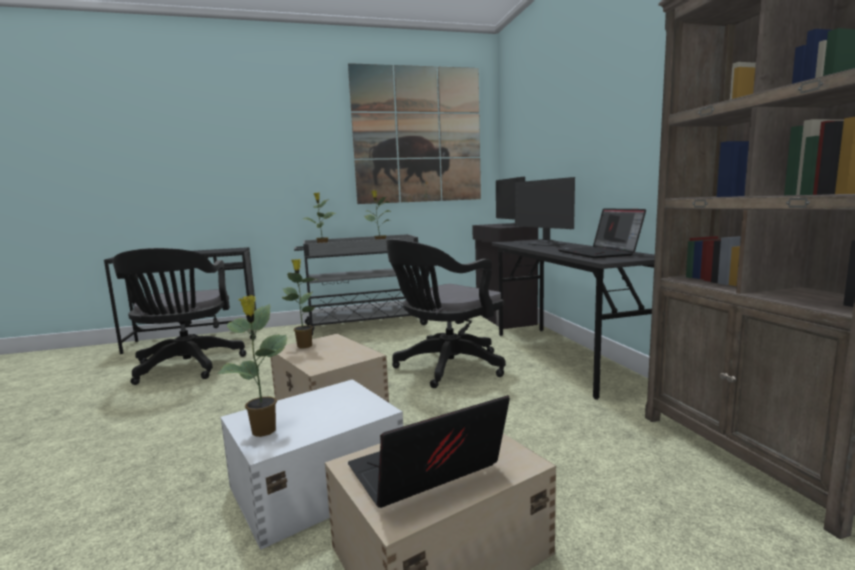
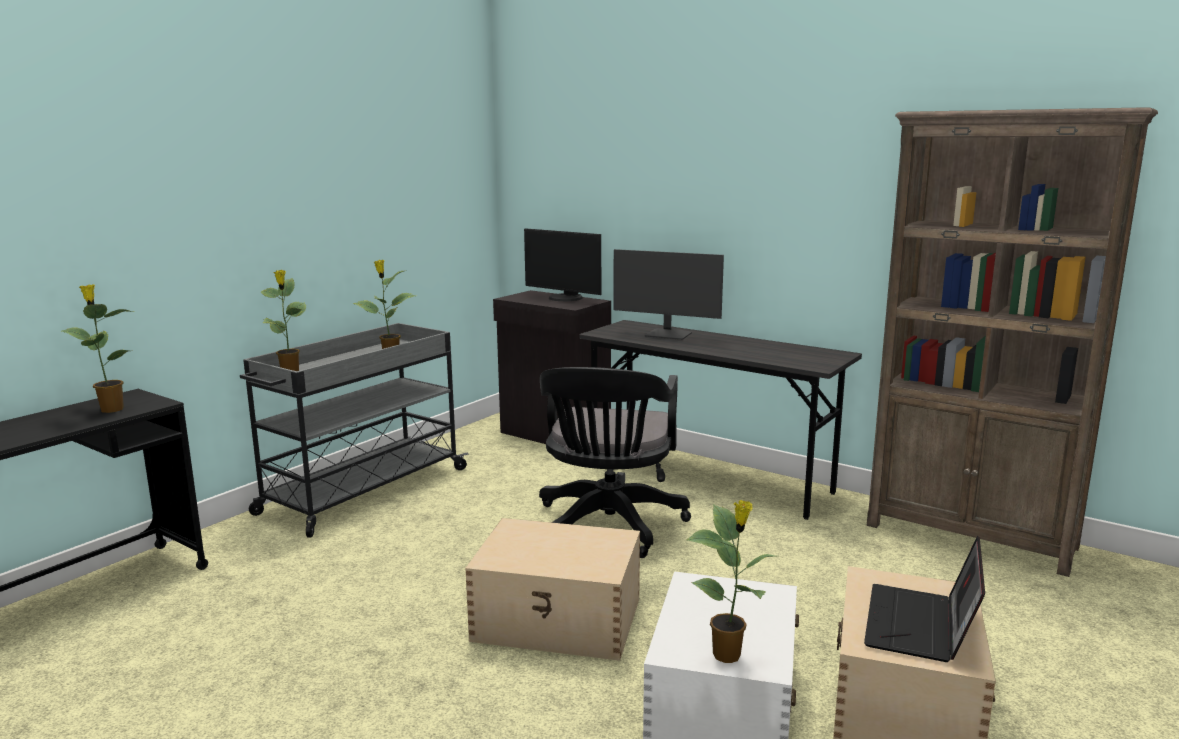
camera: 40 degrees left, 5 degrees up
(186, 368) = (190, 655): black office chair -> none
(304, 345) = (506, 548): potted plant -> potted plant (111, 409)
(418, 135) = (398, 153): picture -> none
(600, 253) = (780, 352): laptop -> none

